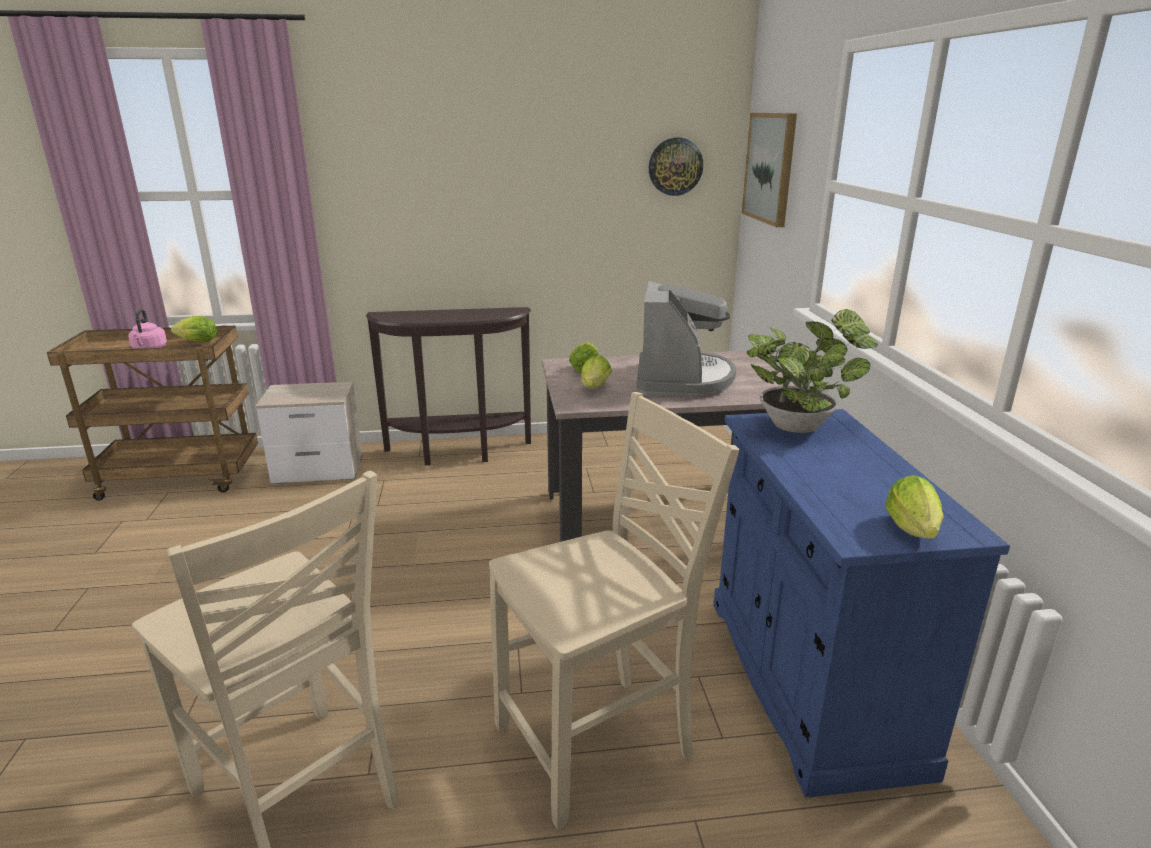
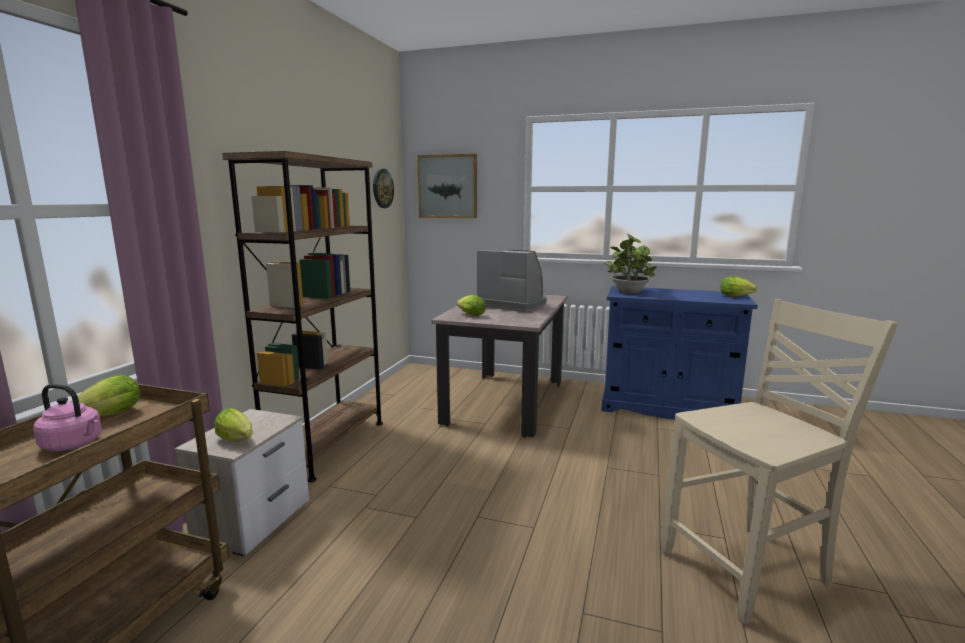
camera: 65 degrees left, 10 degrees down
(458, 453) = (327, 445): brown console table -> brown bookcase
(594, 388) = (507, 317): lettuce -> lettuce (238, 441)
(598, 743) = (704, 462): beige chair -> none

